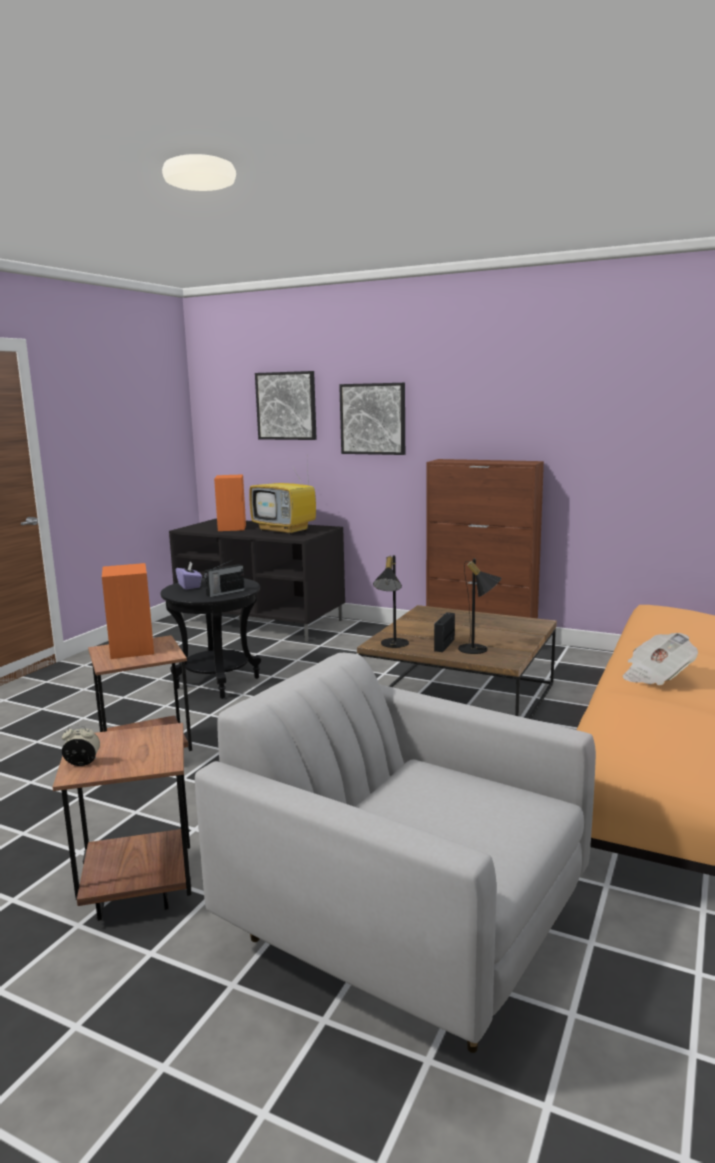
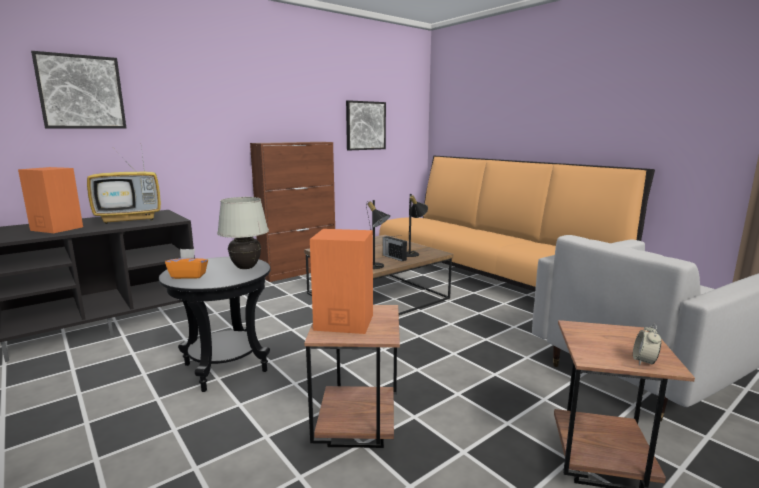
camera: 65 degrees left, 0 degrees up
(189, 586) = (188, 276): purple tissue box -> orange tissue box
(224, 593) = (245, 268): radio -> white table lamp
(373, 419) = (188, 109): picture -> picture (365, 125)
(656, 676) = (495, 236): newspaper -> none

